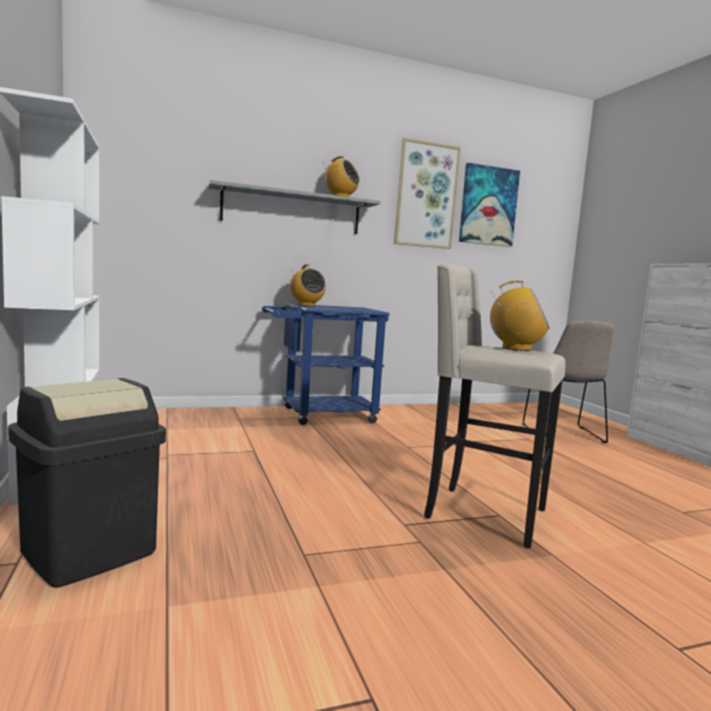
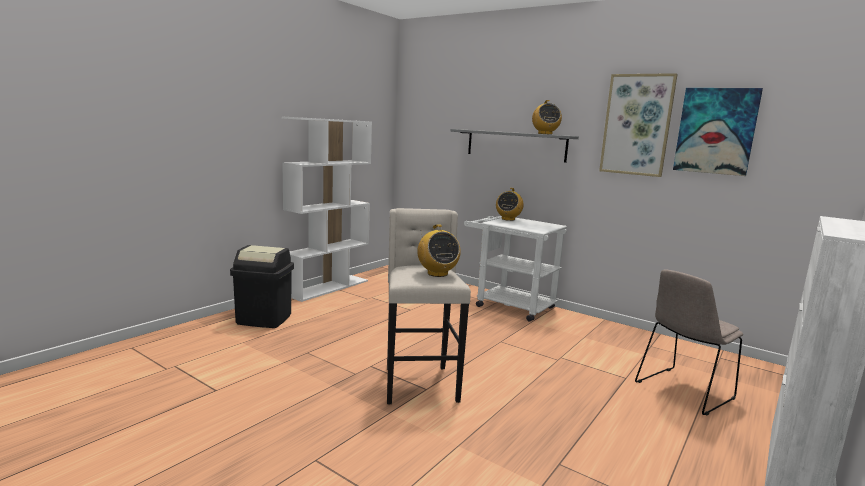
camera: 55 degrees right, 5 degrees up
(320, 415) = (508, 305): blue cart -> white cart

